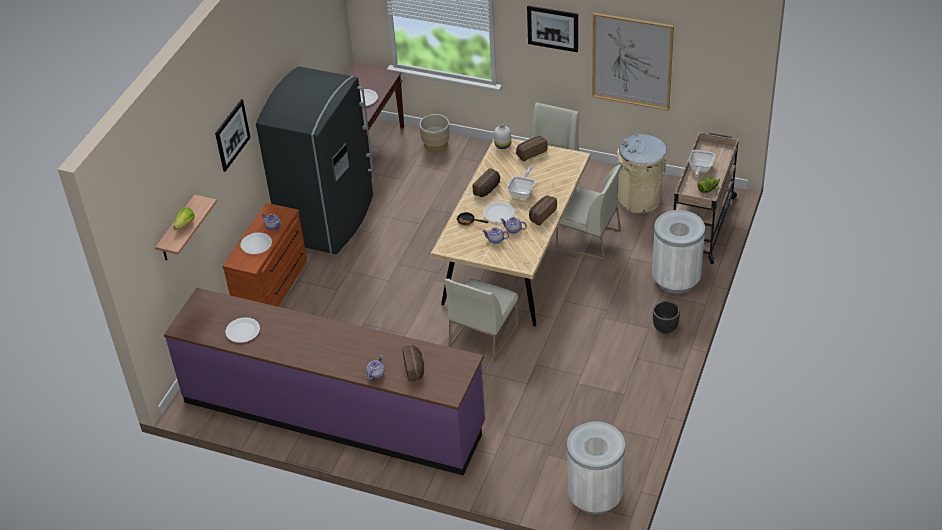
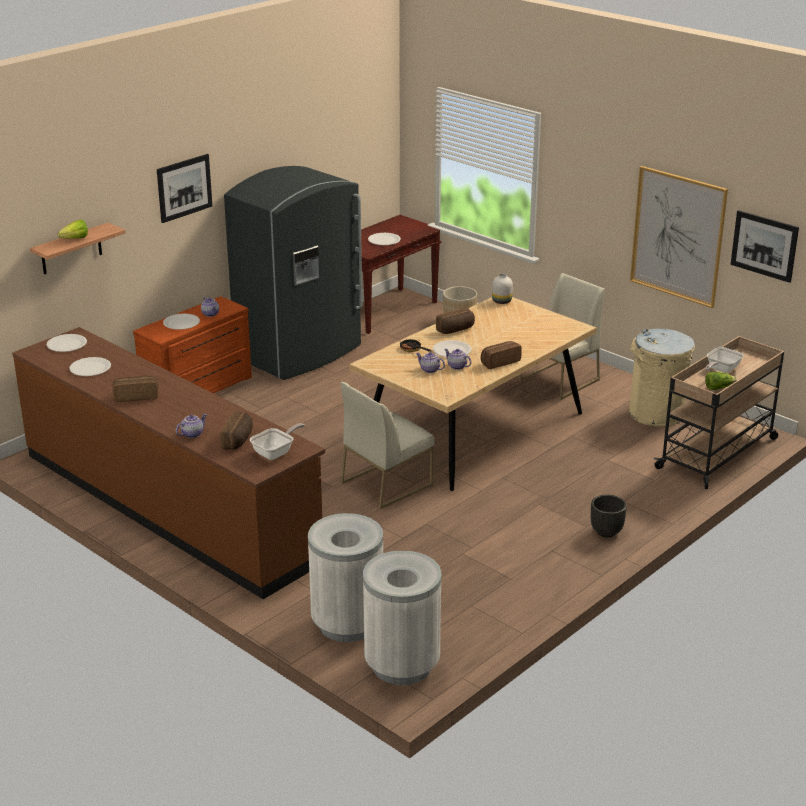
camera: 20 degrees right, 15 degrees down
(202, 311) = (66, 344): none -> white plate
(333, 413) = (169, 505): purple counter -> brown counter
(522, 192) = (493, 340): frying pan -> frying pan (276, 453)
(531, 152) = (528, 313): bread -> bread (136, 396)
(552, 28) = (597, 185): picture -> picture (764, 246)
(587, 239) = (570, 433): white chair -> none
(676, 280) = (650, 493): white trash can -> white trash can (347, 624)

